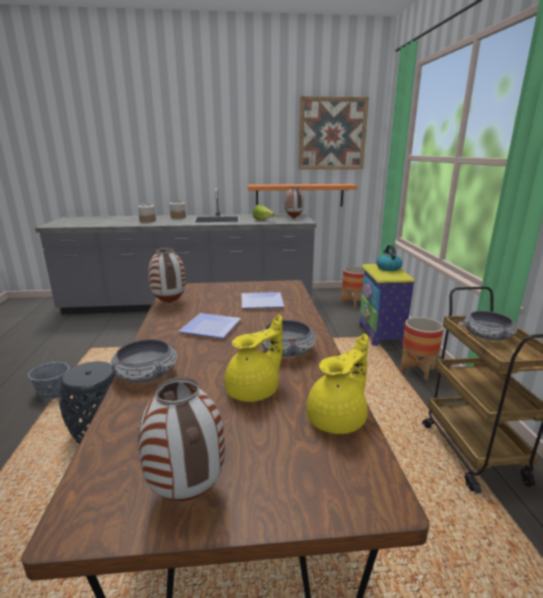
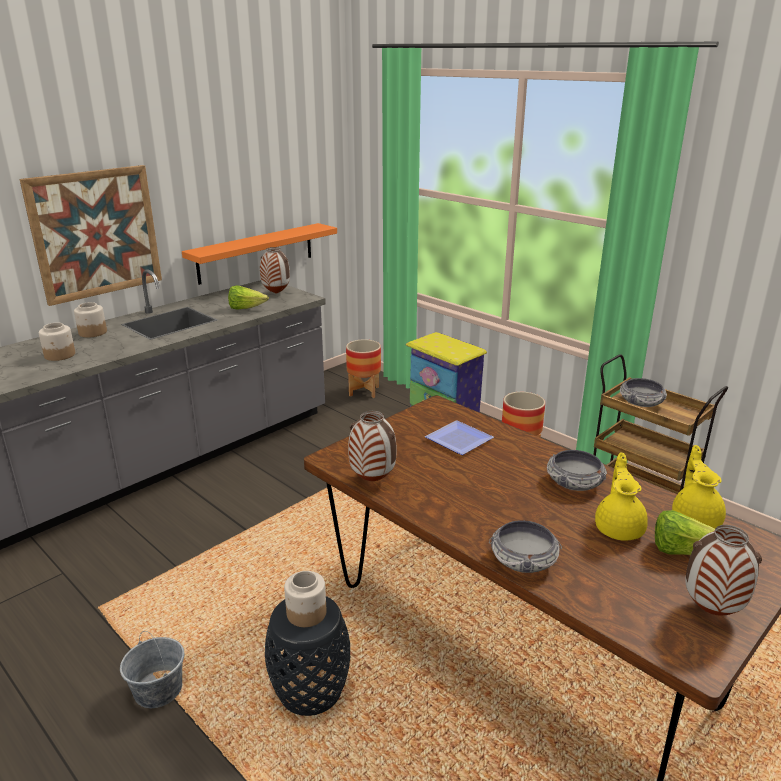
camera: 40 degrees left, 5 degrees up
(90, 371) = (306, 613): none -> jar
(212, 329) = (478, 490): plate -> none
(270, 433) = (681, 550): none -> lettuce
(332, 134) = (287, 156): picture -> picture (96, 233)
(388, 268) = (441, 341): kettle -> none

